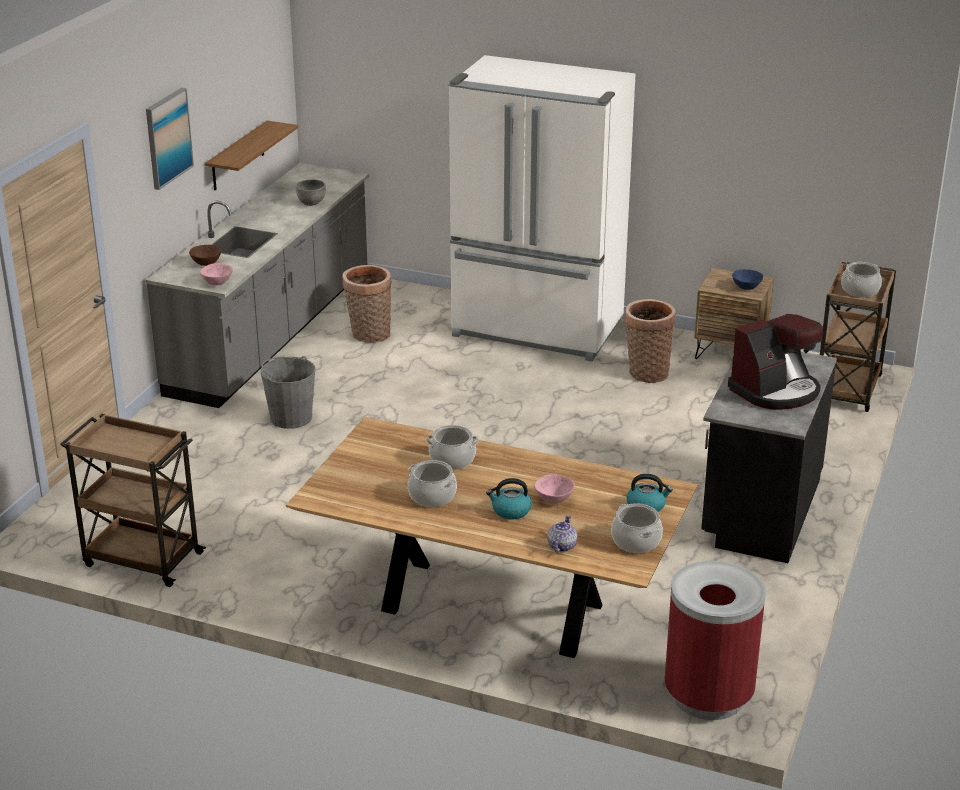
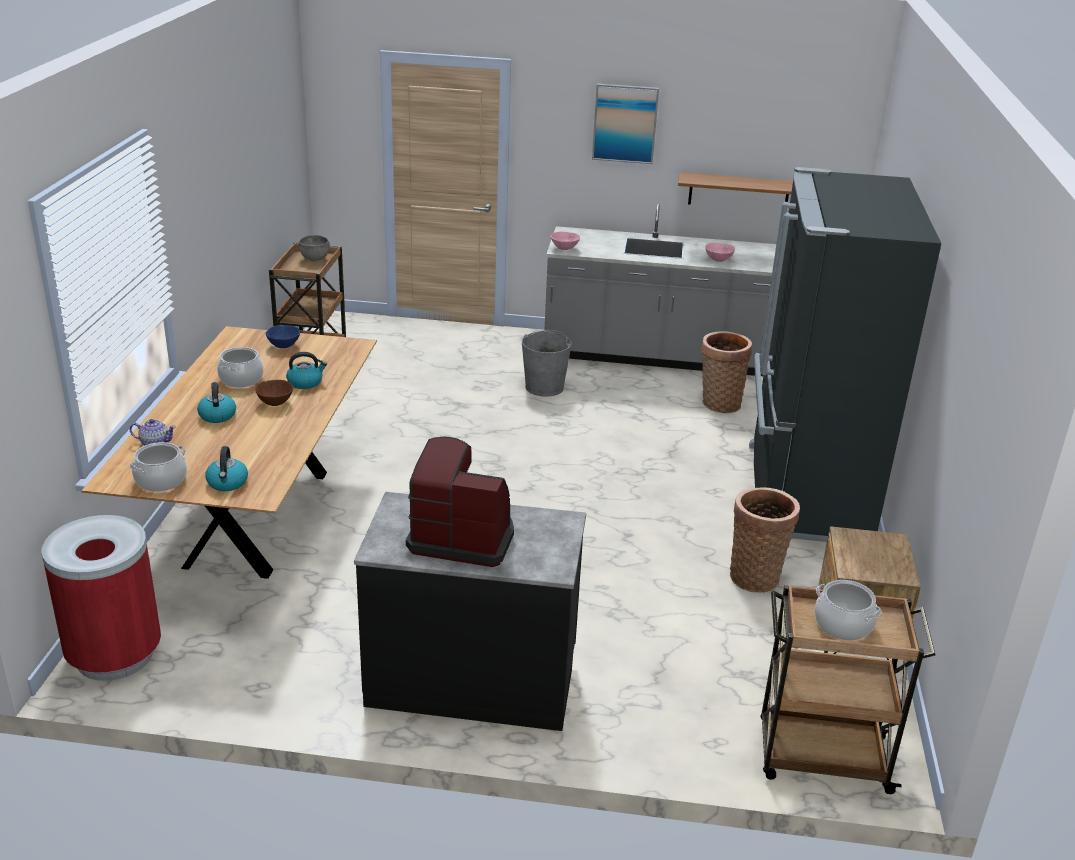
camera: 75 degrees right, 0 degrees up
(206, 263) = (599, 241): brown bowl -> brown bowl (276, 403)
(311, 203) = (761, 264): grey bowl -> grey bowl (314, 259)
(452, 460) = (305, 382): cooking pot -> kettle
(537, 330) = (803, 494): white fridge -> black fridge
(554, 500) = (236, 434): pink bowl -> pink bowl (718, 260)
(746, 287) = (866, 563): blue bowl -> blue bowl (284, 346)
(775, 391) = (462, 537): coffee machine -> coffee machine turned 150 degrees clockwise

